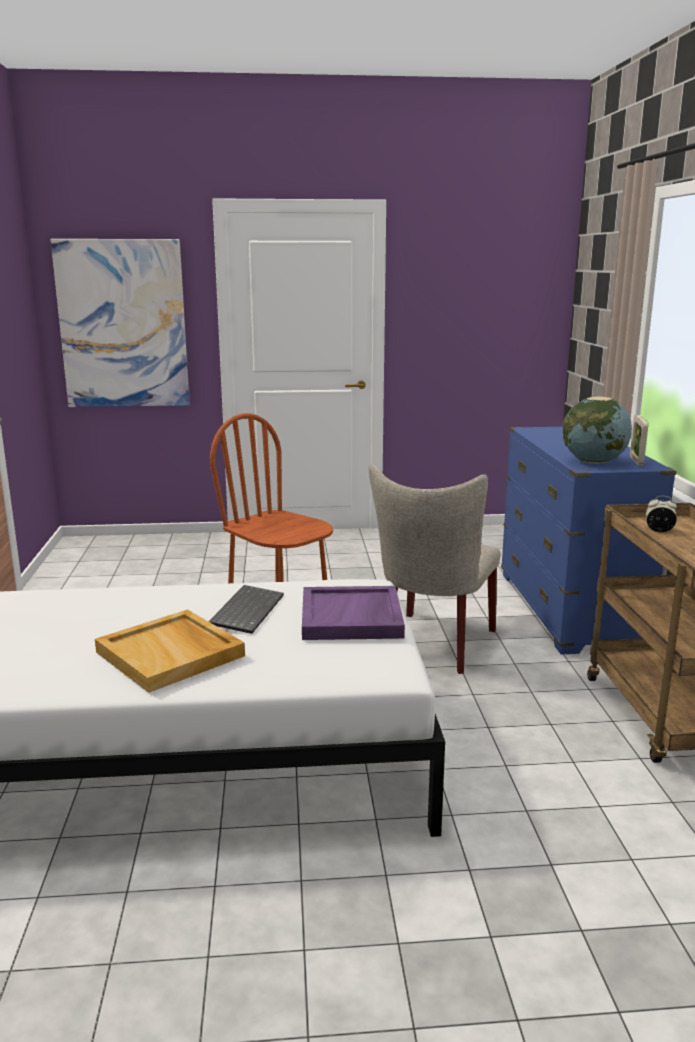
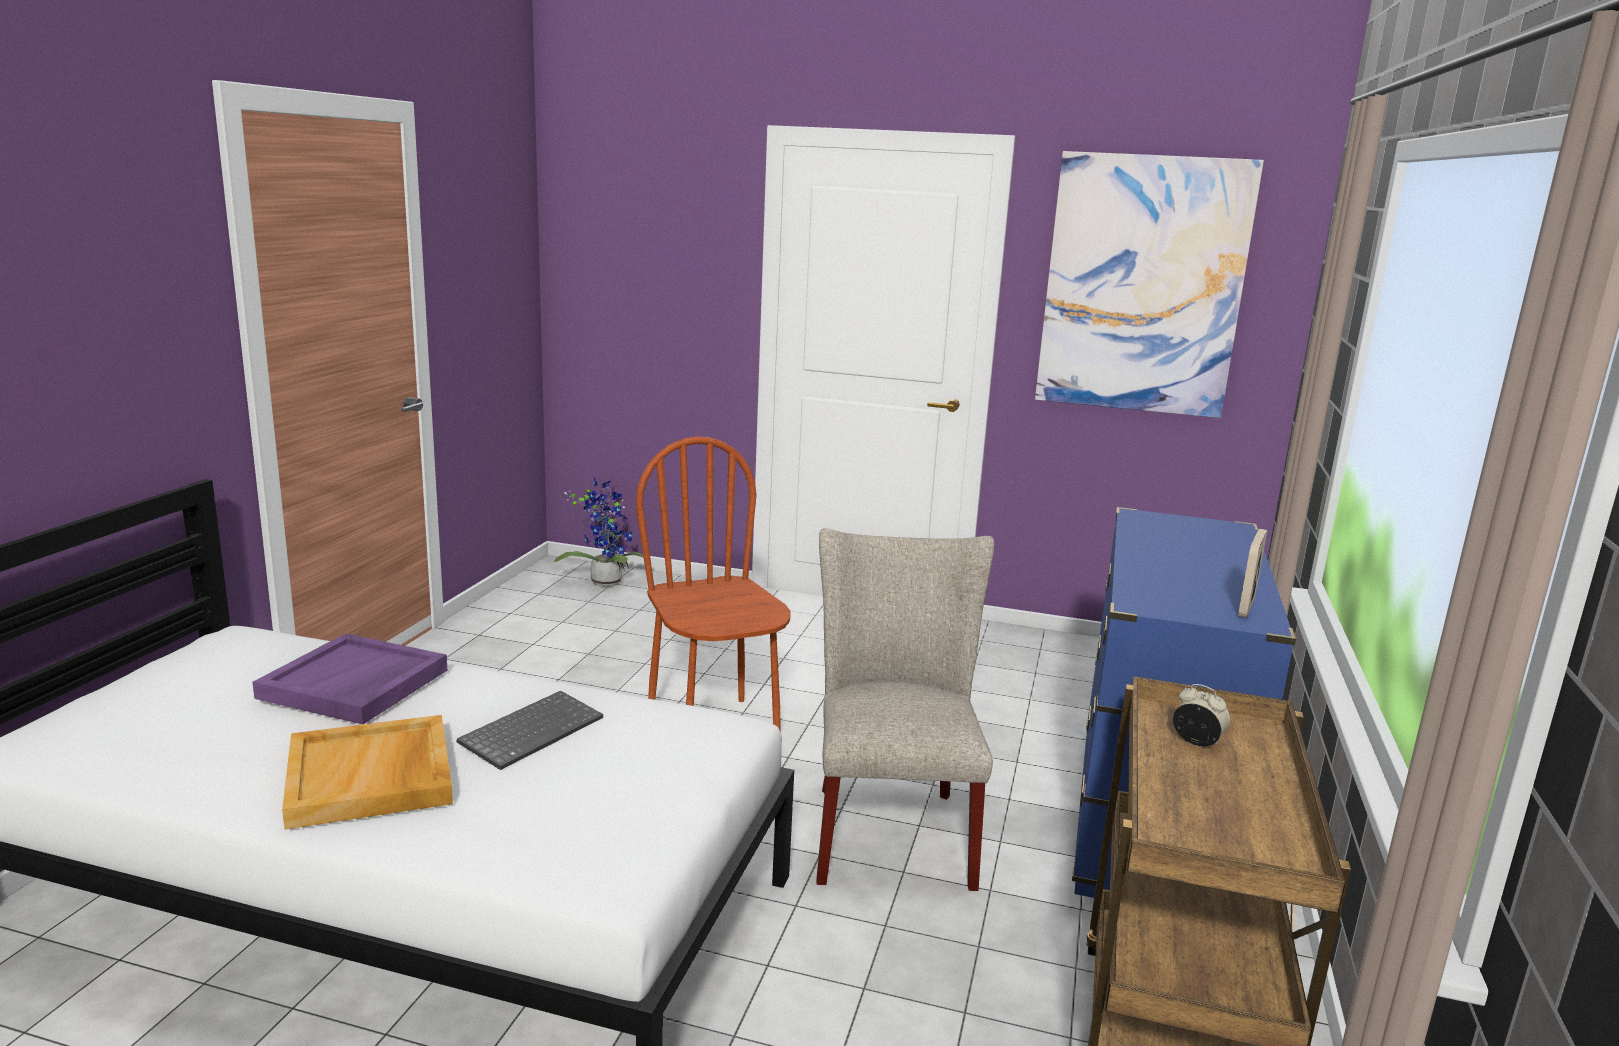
camera: 20 degrees right, 0 degrees up
(121, 545) = (605, 581): none -> potted plant
(123, 324) = (641, 289): picture -> picture (1142, 285)
(352, 618) = (651, 777): purple tray -> purple tray (354, 684)
(433, 646) = (889, 828): beige chair -> beige chair turned 135 degrees clockwise
(593, 462) = (1168, 596): globe -> none

